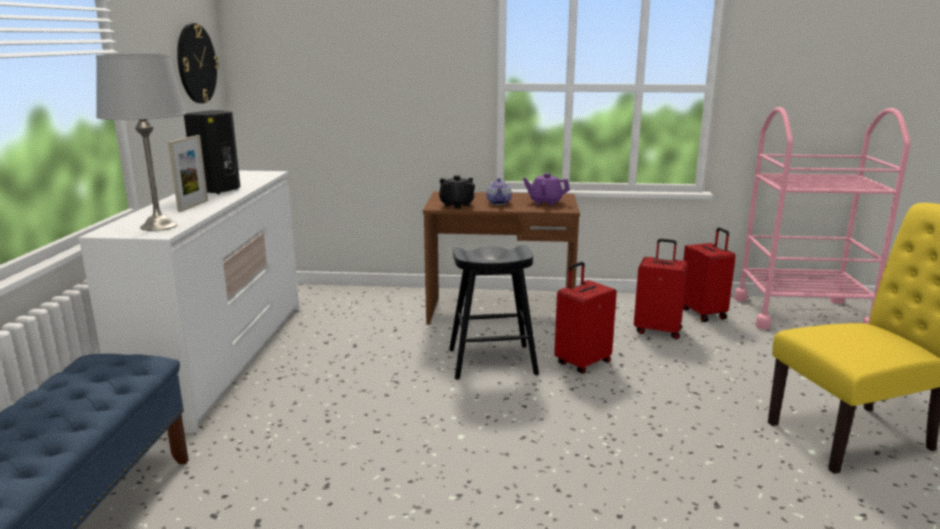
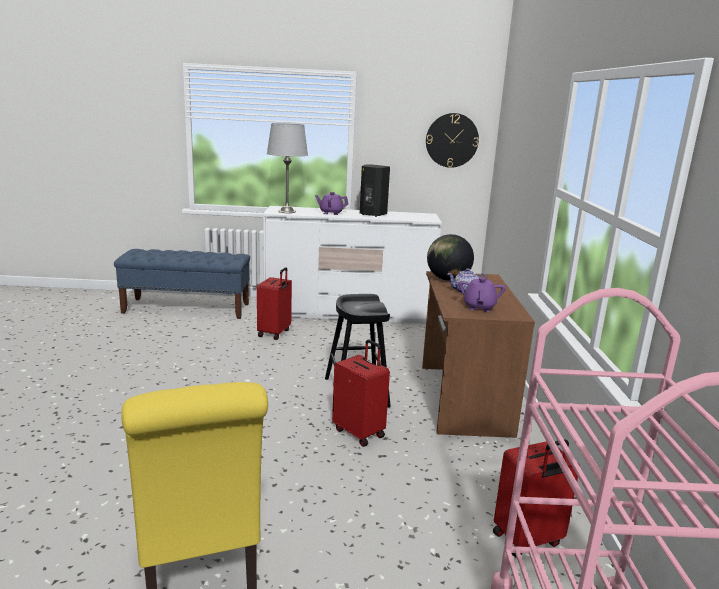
camera: 85 degrees right, 0 degrees up
(193, 206) = (331, 213): picture frame -> purple teapot
(457, 205) = (448, 279): black teapot -> globe
(658, 330) = (452, 489): red suitcase -> red suitcase (275, 333)

